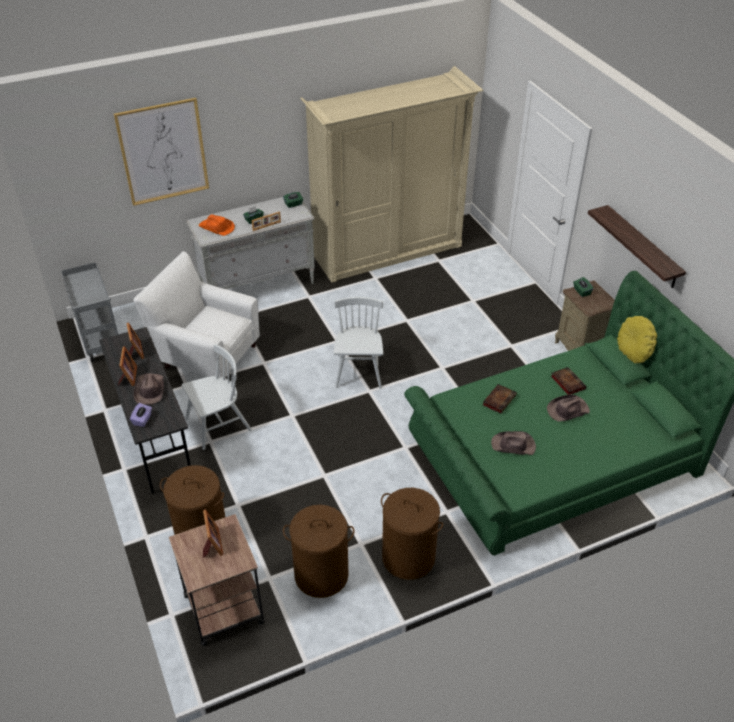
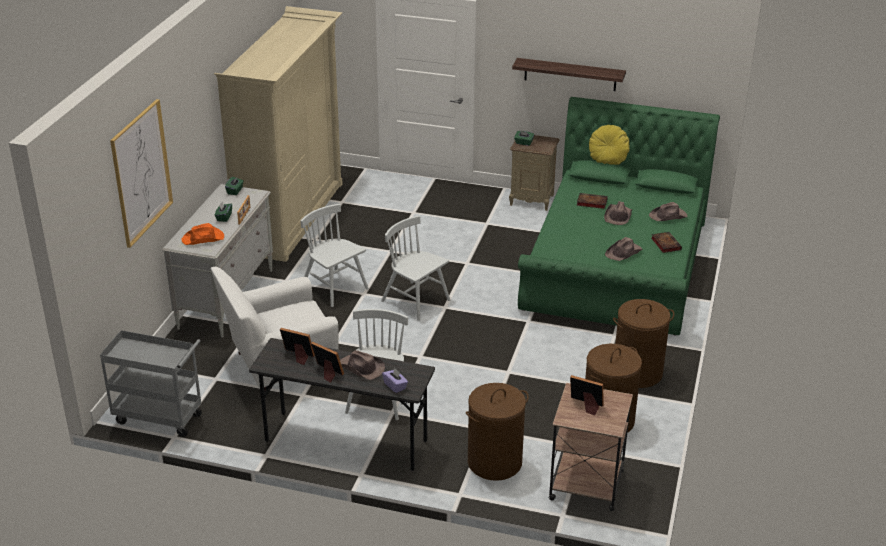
camera: 50 degrees left, 10 degrees down
(327, 323) = (334, 288): none -> white chair
(499, 399) = (573, 235): book -> book (665, 244)
(613, 442) = (668, 216): none -> brown hat

